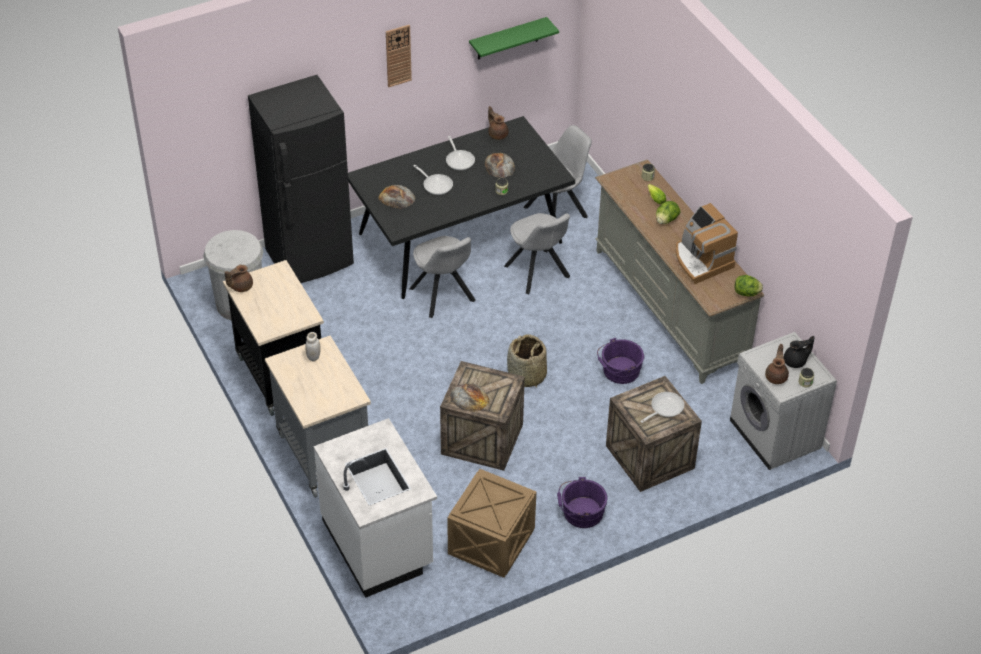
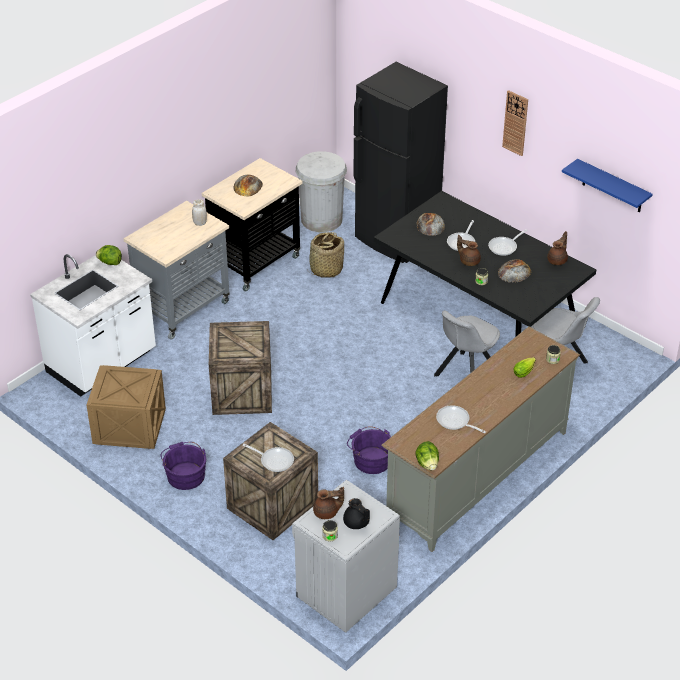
camera: 70 degrees right, 5 degrees down
(240, 286) = (258, 167): brown teapot -> brown teapot (469, 261)
(443, 296) = (399, 325): grey chair -> none
(469, 397) = (227, 336): bread -> bread (248, 186)
(508, 39) = (612, 187): green shelf -> blue shelf
(527, 375) = (331, 400): basket -> basket (326, 269)
(666, 220) = (497, 385): lettuce -> lettuce (110, 263)
(701, 260) = (455, 421): coffee machine -> frying pan

